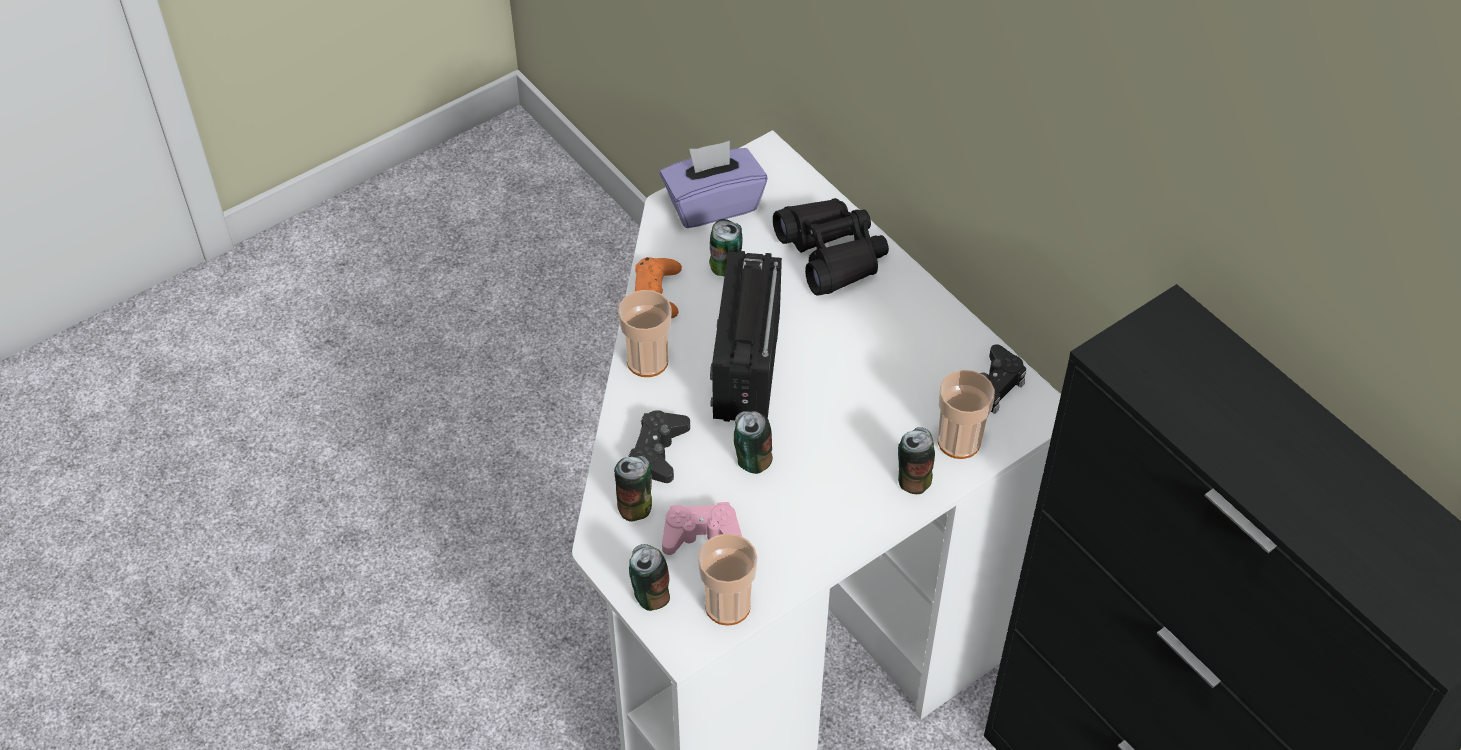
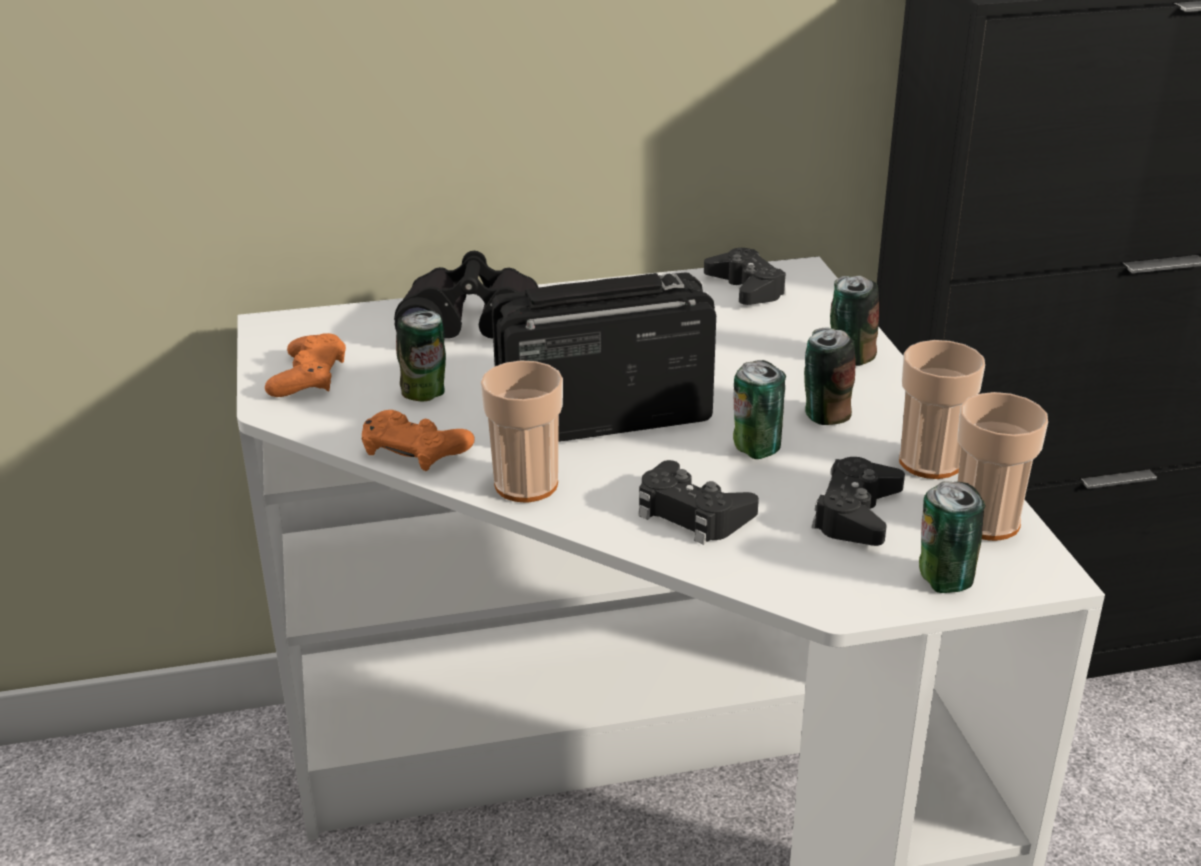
camera: 65 degrees left, 20 degrees down
(635, 506) = (778, 555): can -> can (825, 415)
(701, 534) = (856, 513): pink game controller -> black game controller
(713, 204) = (308, 377): purple tissue box -> orange game controller
(746, 368) = (601, 417): radio -> radio turned 135 degrees clockwise
(959, 441) = (811, 321): cup -> cup (930, 462)

